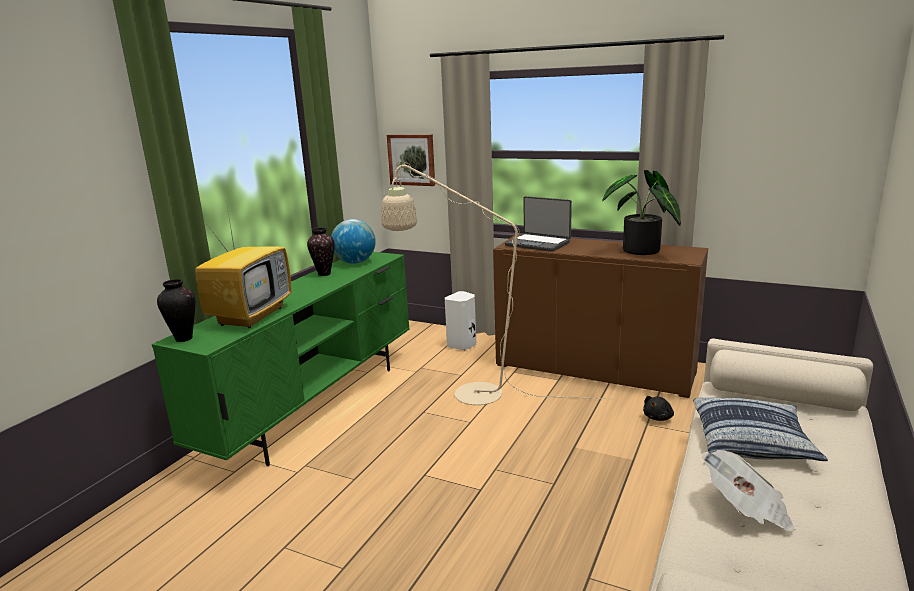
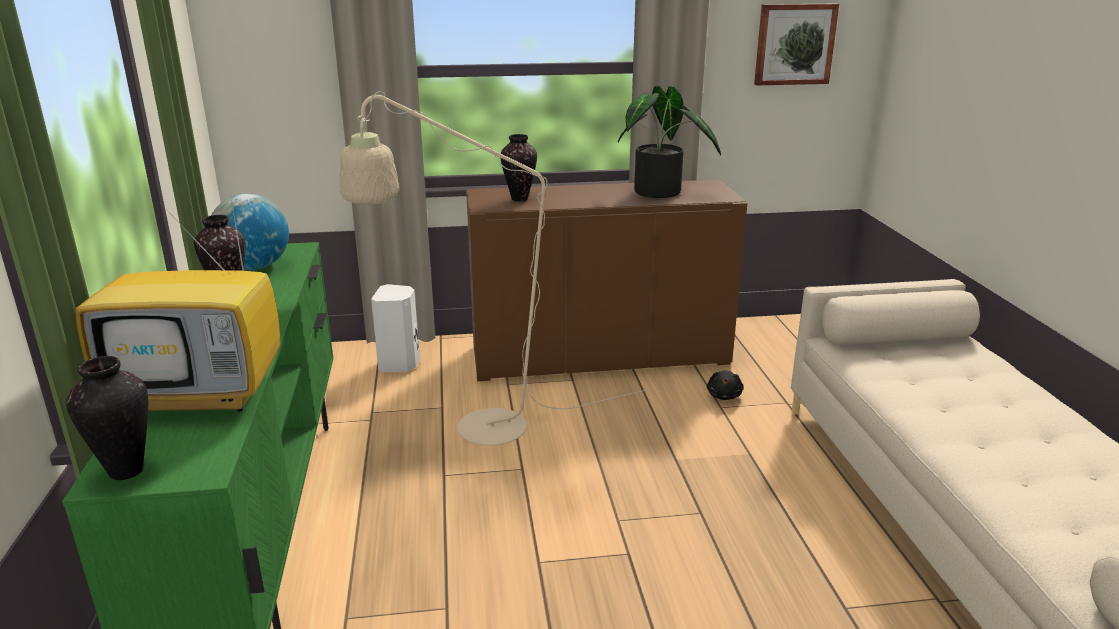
camera: 35 degrees left, 5 degrees up
(251, 315) = (203, 395): television -> television turned 105 degrees clockwise
(412, 159) = (266, 85): picture -> picture (794, 44)
(538, 243) = (520, 199): laptop -> vase
(746, 509) = (1016, 466): newspaper -> none
(752, 441) = (933, 392): pillow -> none

